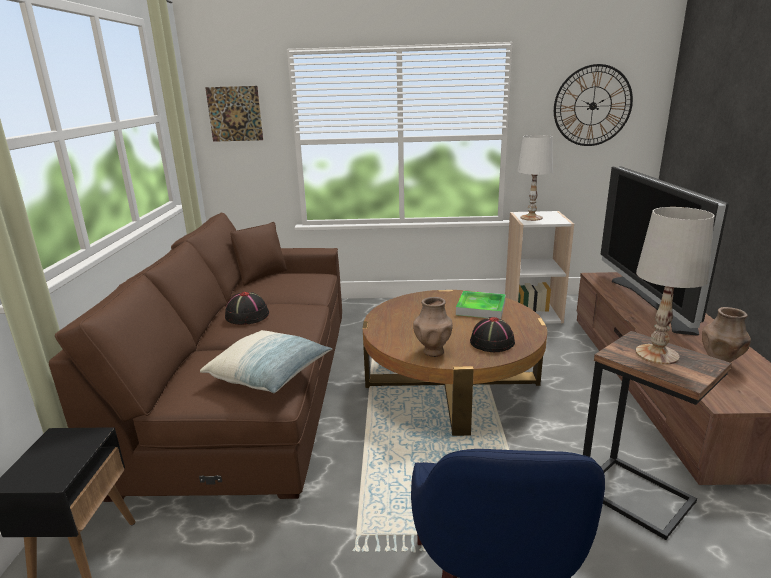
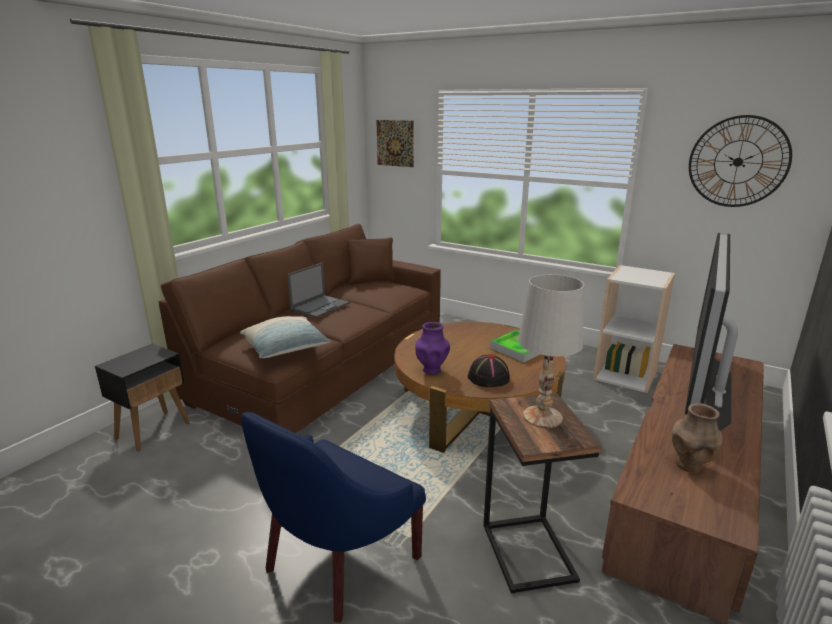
camera: 30 degrees right, 0 degrees up
(246, 316) = (320, 306): black hat -> laptop
(433, 351) = (432, 370): brown vase -> purple vase
(531, 218) = (631, 274): white table lamp -> none

